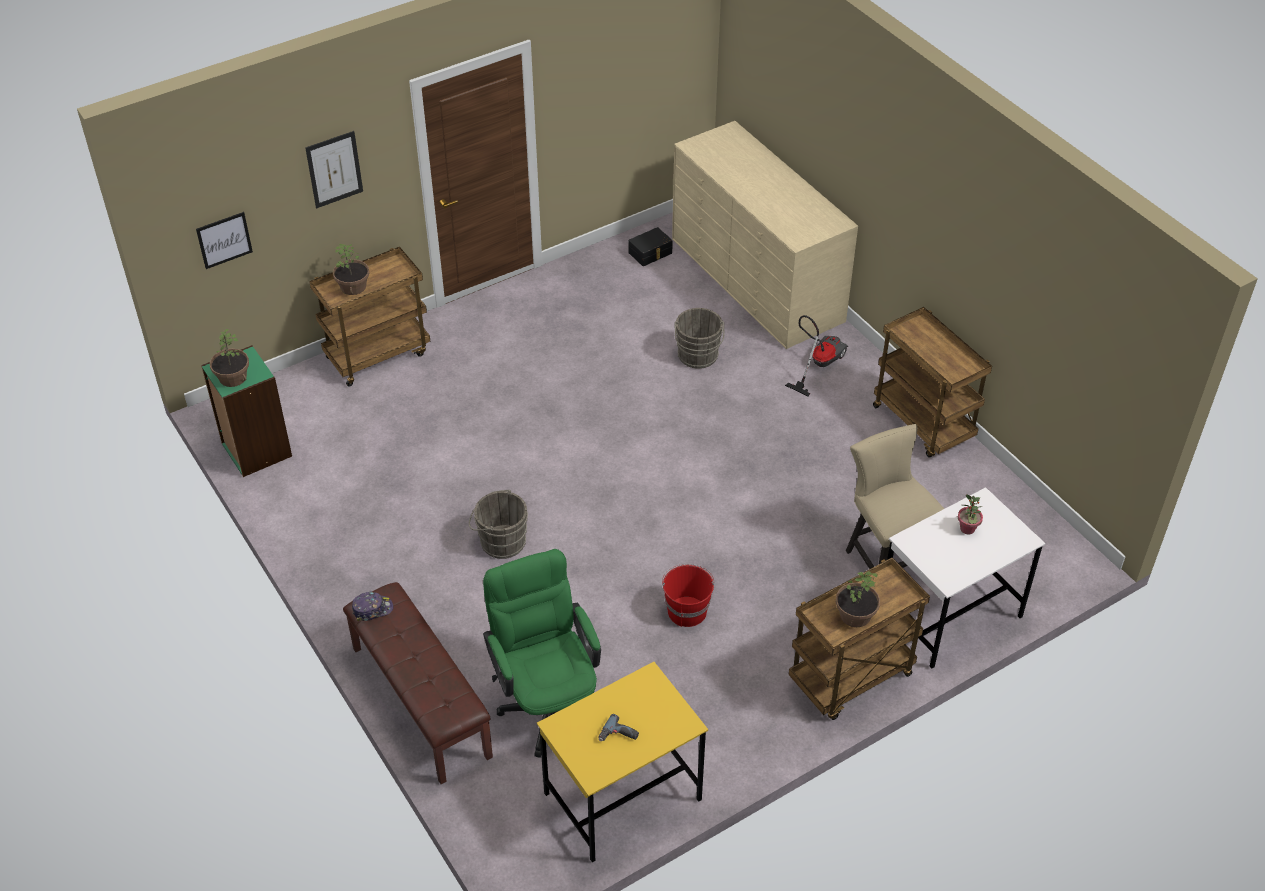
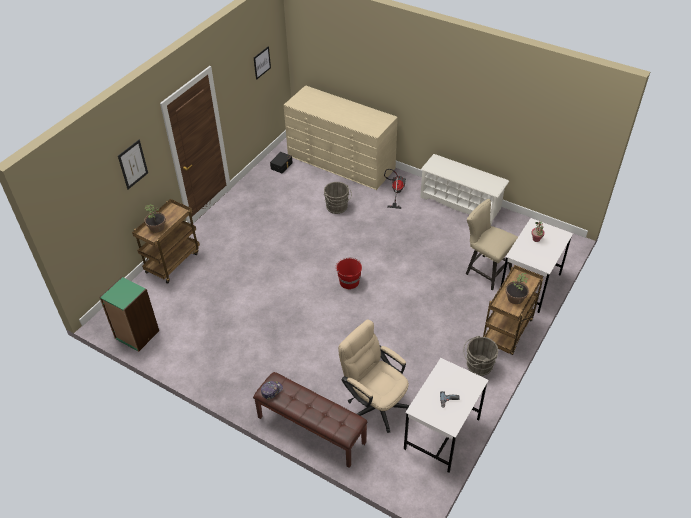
camera: 25 degrees left, 0 degrees up
(224, 240) = (86, 222): picture -> picture (262, 62)
(232, 377) = (122, 297): potted plant -> none
(500, 541) = (299, 332): grey bucket -> grey bucket (477, 365)
(547, 701) = (374, 402): green office chair -> beige office chair
(622, 798) = (442, 434): yellow desk -> white desk
(686, 610) = (412, 330): red bucket -> red bucket (349, 281)
(924, 423) = (461, 203): brown cart -> white shoe rack

